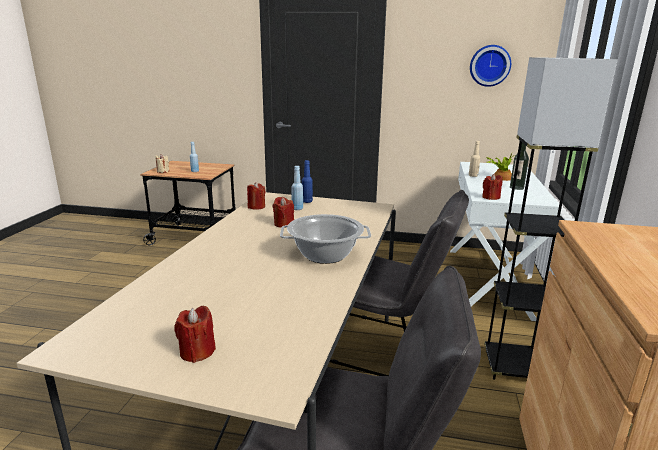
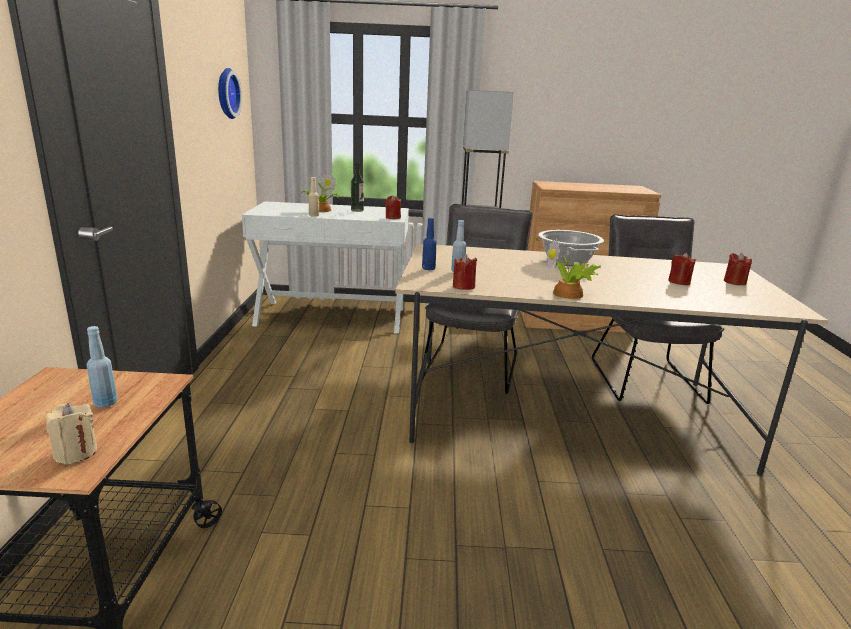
camera: 100 degrees left, 0 degrees up
(217, 236) = (570, 294): none -> potted plant
(283, 224) = (510, 274): red candle -> red candle (679, 282)

